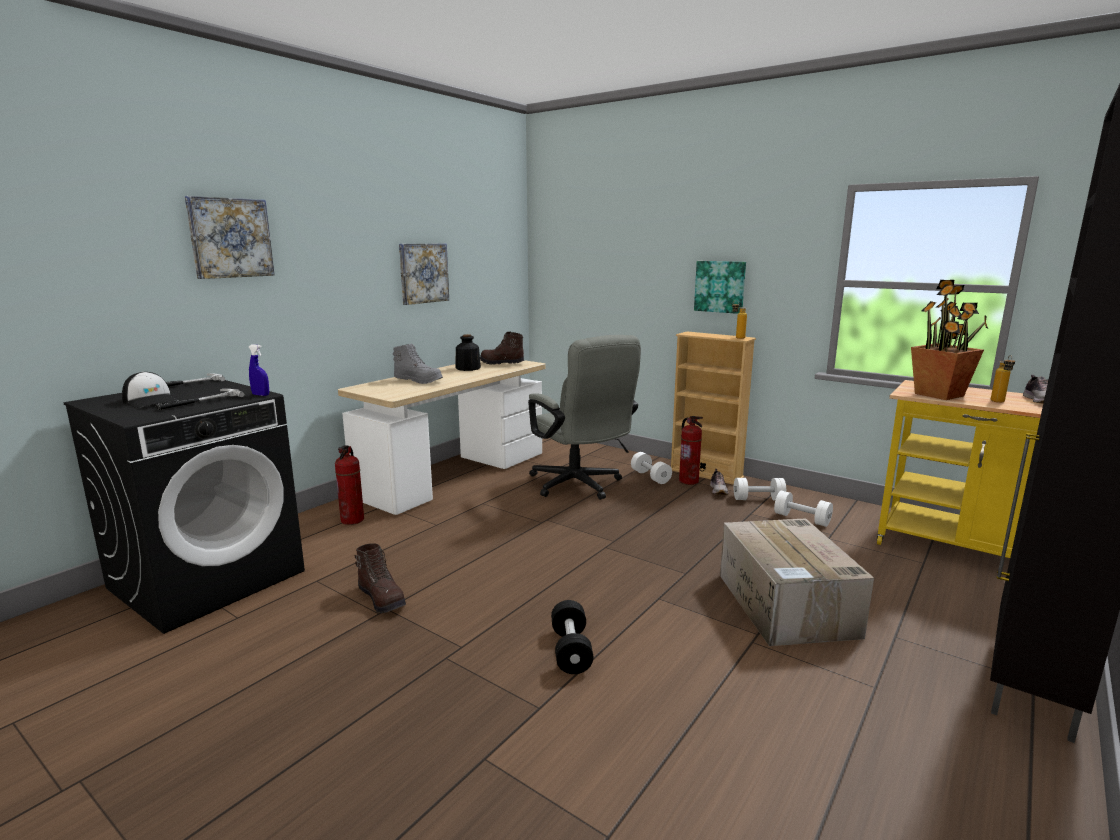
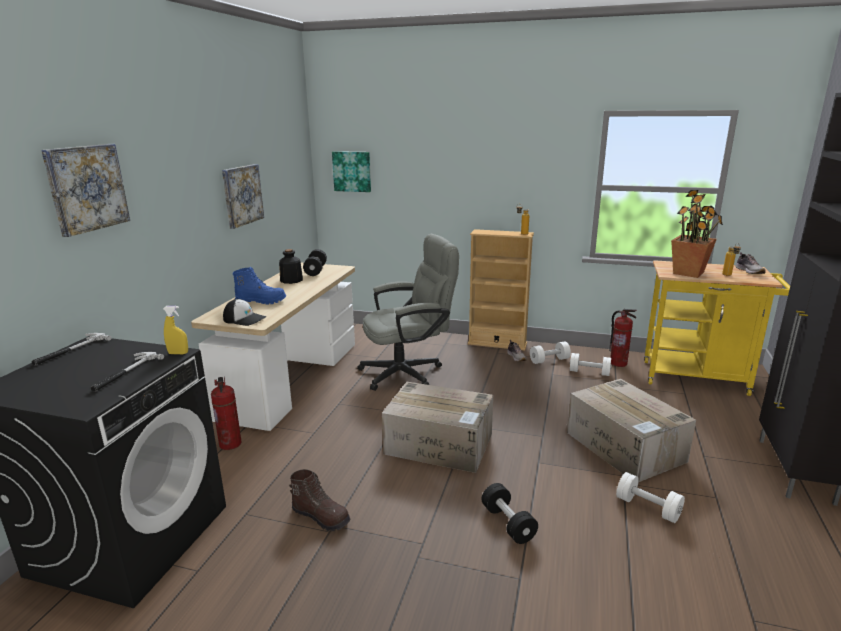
camera: 20 degrees left, 5 degrees up
(151, 401) = (66, 380): cap -> cap (244, 319)
(260, 395) = (178, 353): blue spray bottle -> yellow spray bottle
(418, 381) = (261, 301): grey boot -> blue boot
(501, 363) = (316, 270): brown boot -> black dumbbell
(558, 558) = (440, 444): none -> cardboard box
(580, 486) = (409, 372): grey office chair -> grey office chair turned 60 degrees counterclockwise
(650, 477) = (458, 353): white dumbbell -> white dumbbell (648, 508)
(689, 481) = (489, 352): fire extinguisher -> fire extinguisher (618, 363)
(720, 286) = (500, 191): picture -> picture (352, 171)

